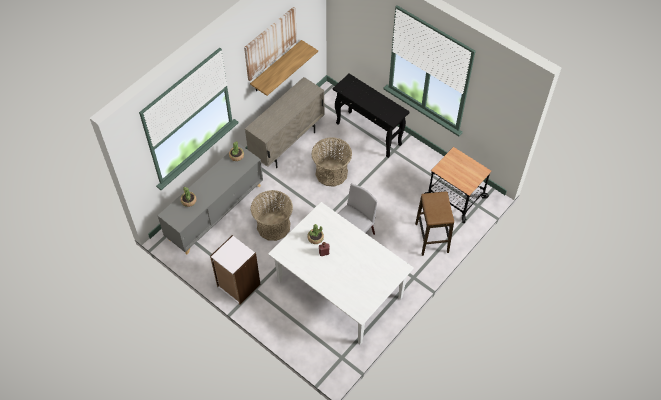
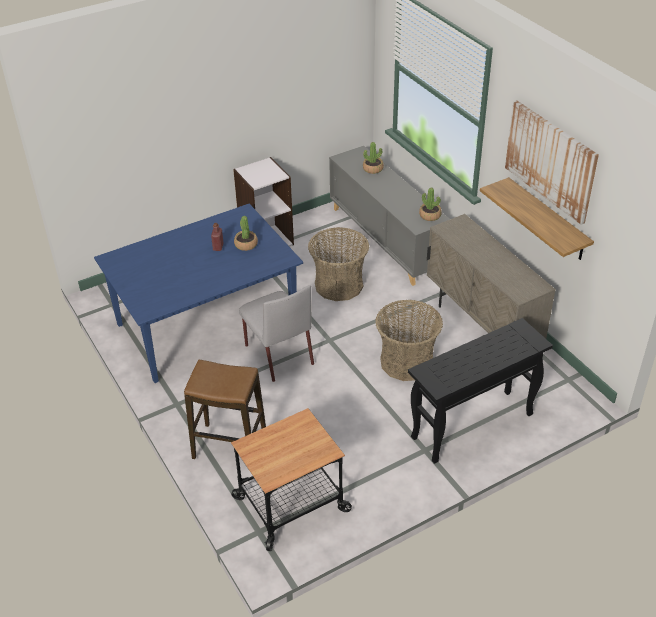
camera: 110 degrees right, 15 degrees down
(340, 289) = (206, 325): white dining table -> blue dining table

